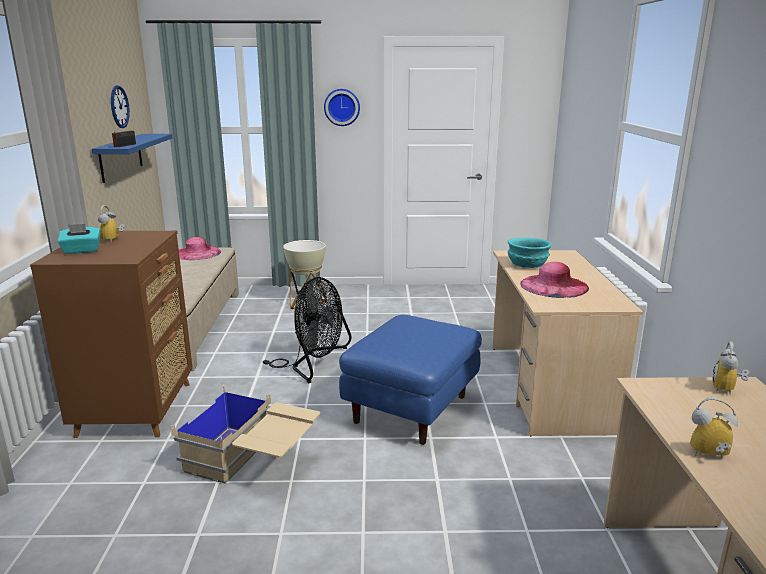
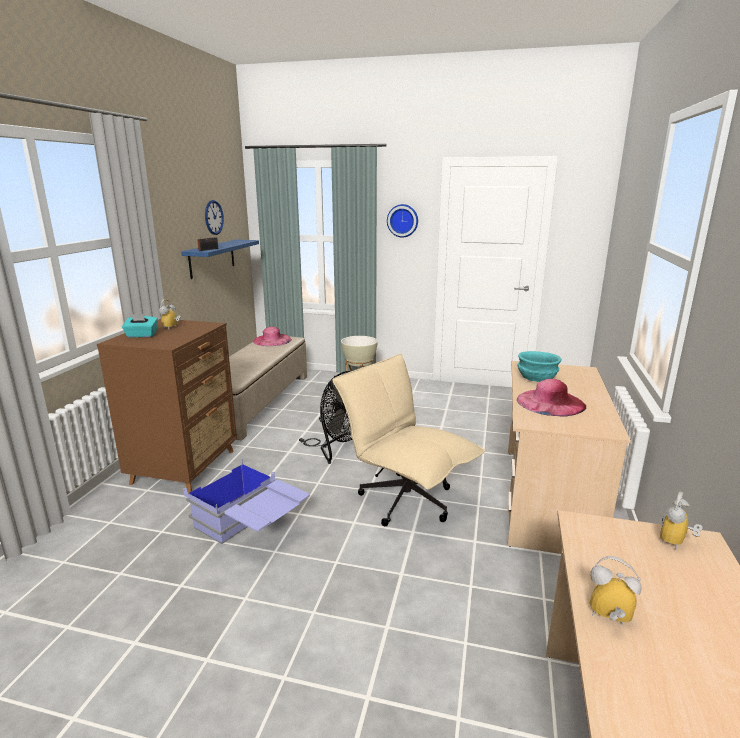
camera: 15 degrees right, 0 degrees up
(252, 462) = (251, 529): beige storage box -> blue storage box
(412, 408) = (407, 501): blue ottoman -> beige office chair

